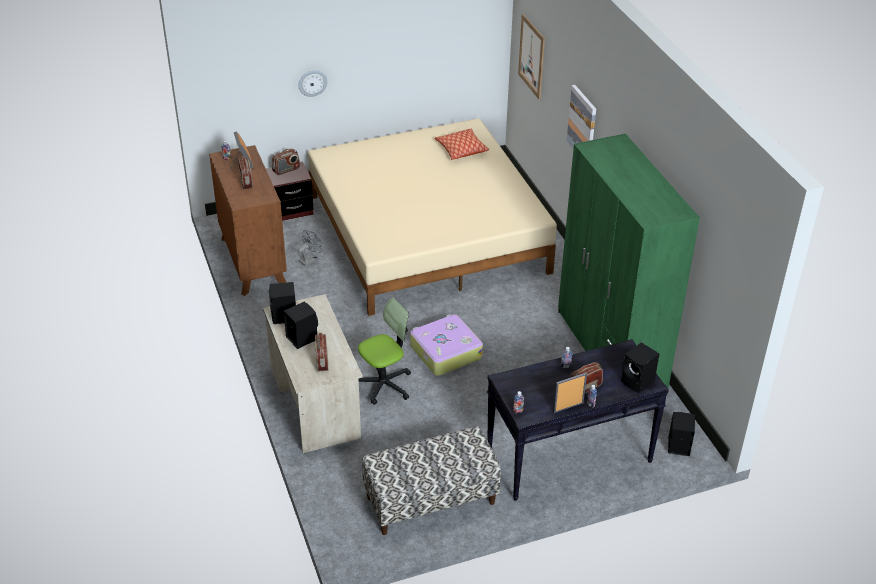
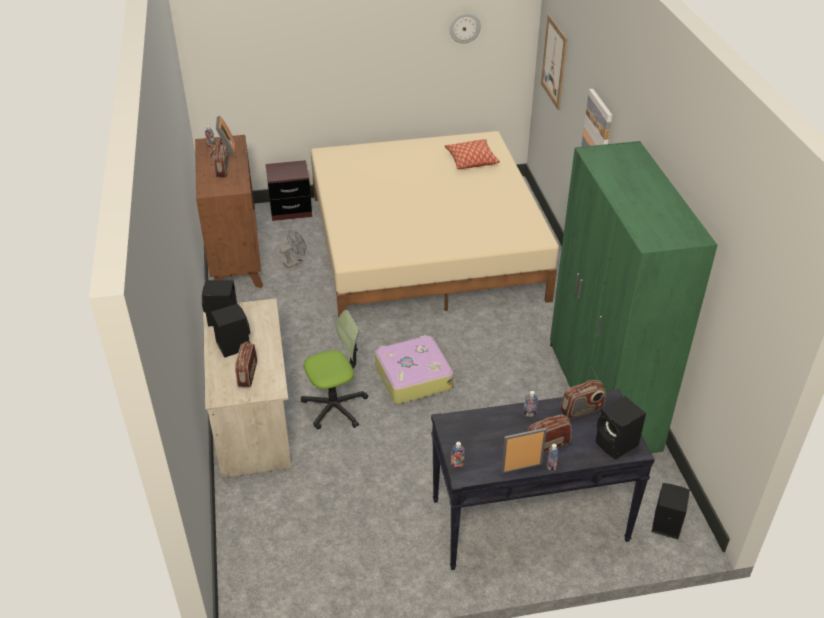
camera: 10 degrees right, 0 degrees up
(286, 170) = (286, 167): radio -> radio (582, 410)
(312, 83) = (316, 75): wall clock -> wall clock (464, 27)
(430, 501) = (351, 556): bench -> none

